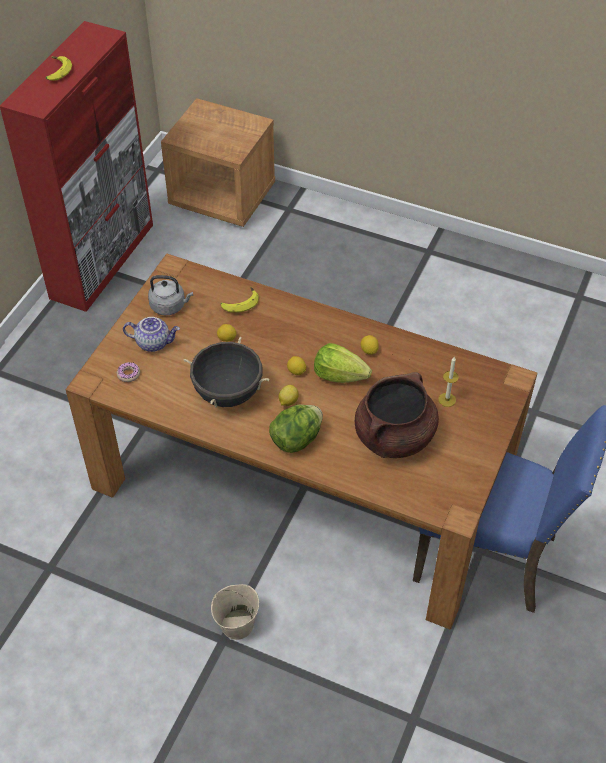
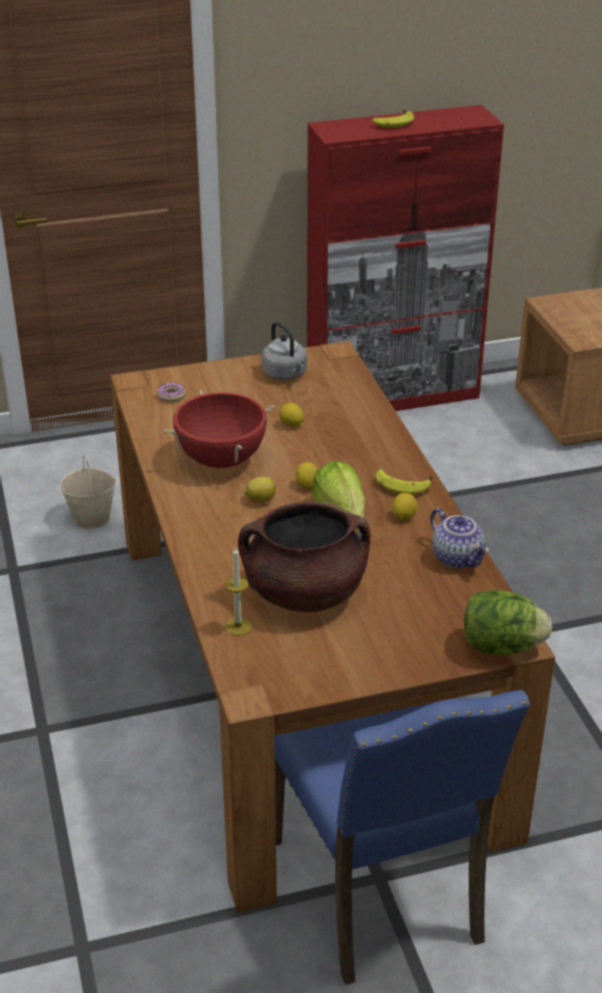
camera: 50 degrees right, 15 degrees down
(154, 342) = (228, 389): teapot -> teapot (458, 558)
(228, 393) = (222, 460): black cooking pot -> red cooking pot
(237, 624) = (71, 729): beige bucket -> beige bucket (92, 518)
(239, 303) = (348, 408): banana -> banana (403, 484)
(296, 439) = (216, 530): lettuce -> lettuce (501, 646)
(447, 399) = (411, 605): candle -> candle (238, 626)

